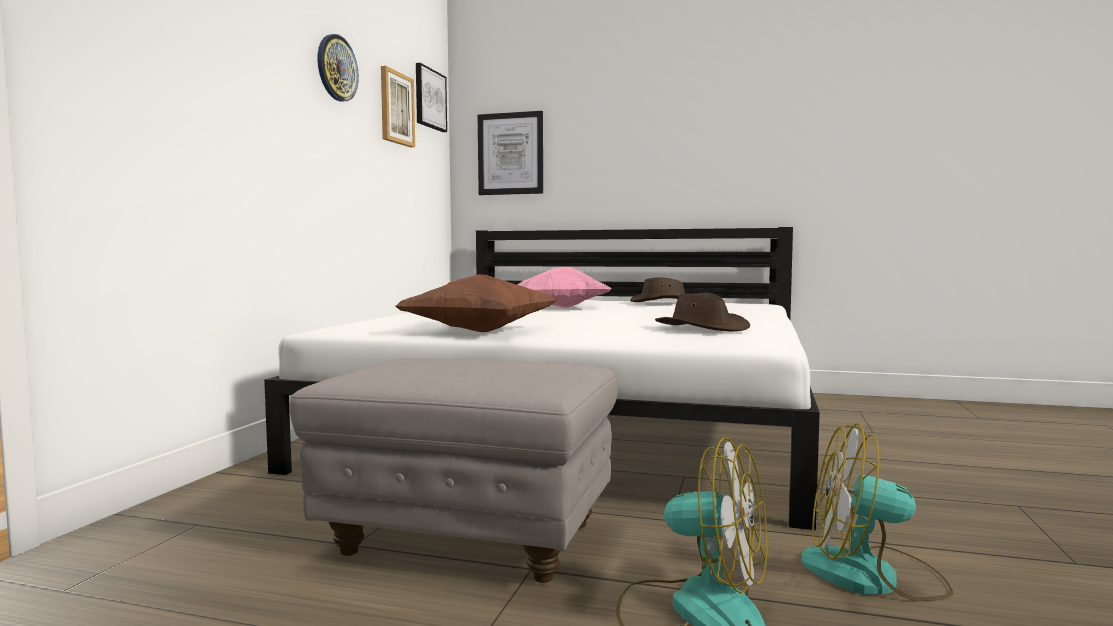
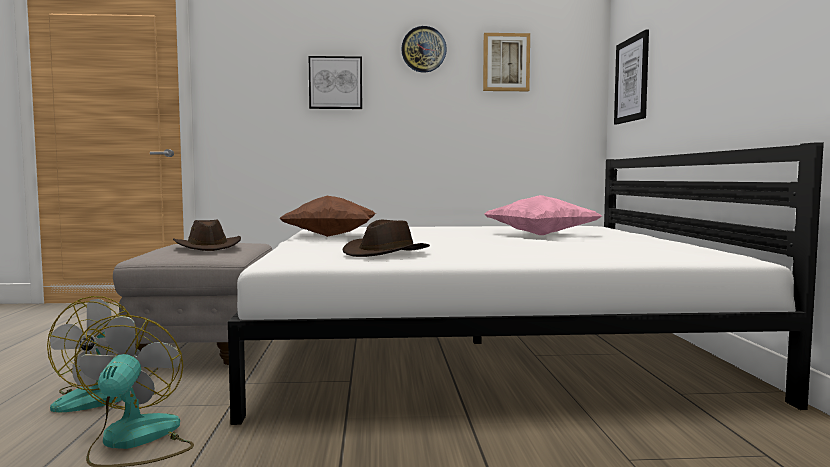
camera: 70 degrees right, 0 degrees up
(429, 99) = (566, 43): picture -> picture (335, 83)
(663, 302) = (634, 241): brown hat -> brown hat (208, 248)

